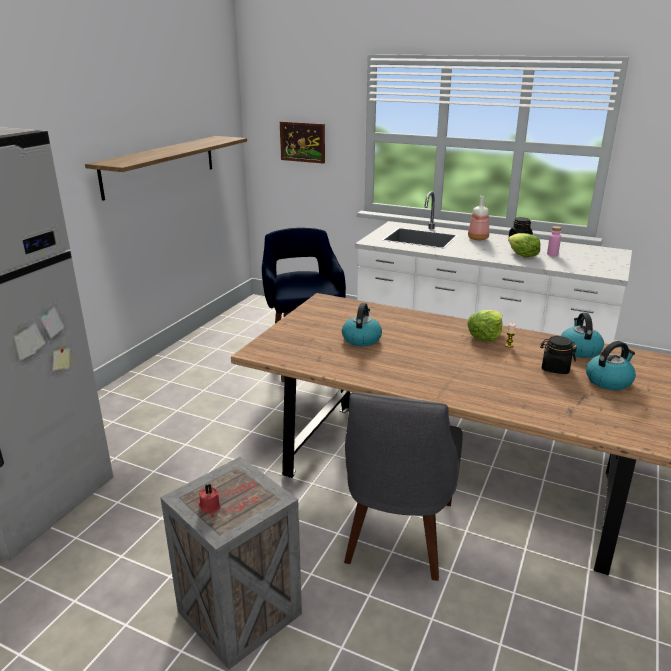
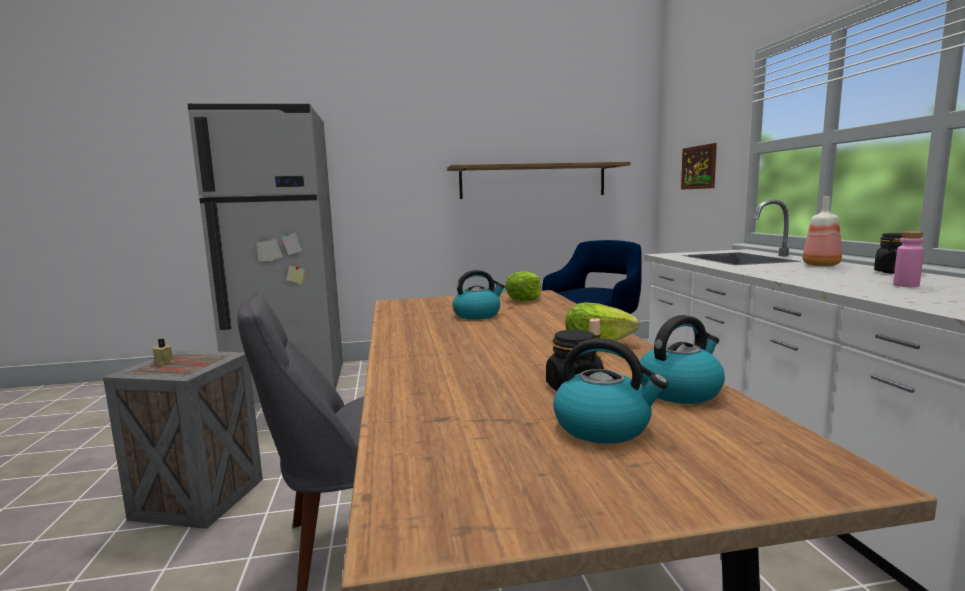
camera: 55 degrees right, 15 degrees down
(209, 506) = (165, 362): red candle -> beige candle
(522, 255) = (838, 279): lettuce -> lettuce (525, 299)

